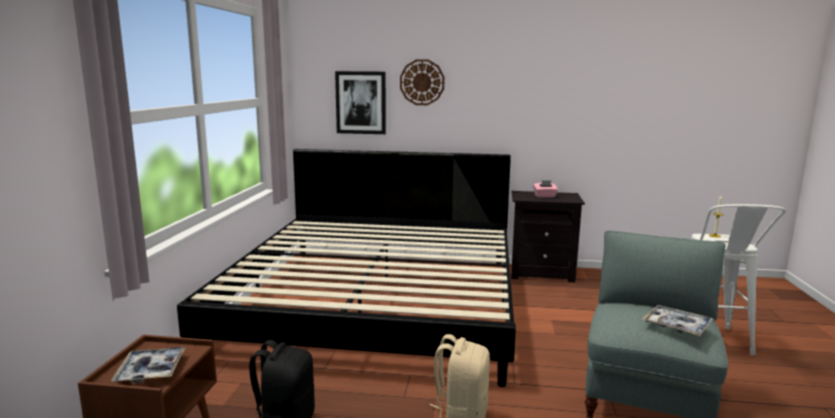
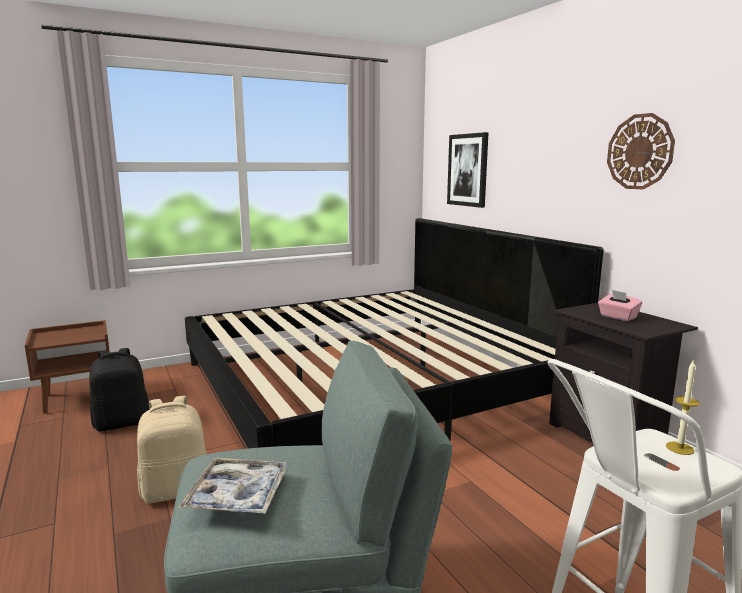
camera: 55 degrees right, 0 degrees up
(151, 371) = (59, 337): tray -> none
(422, 82) = (518, 143): wall clock -> wall clock (640, 152)

